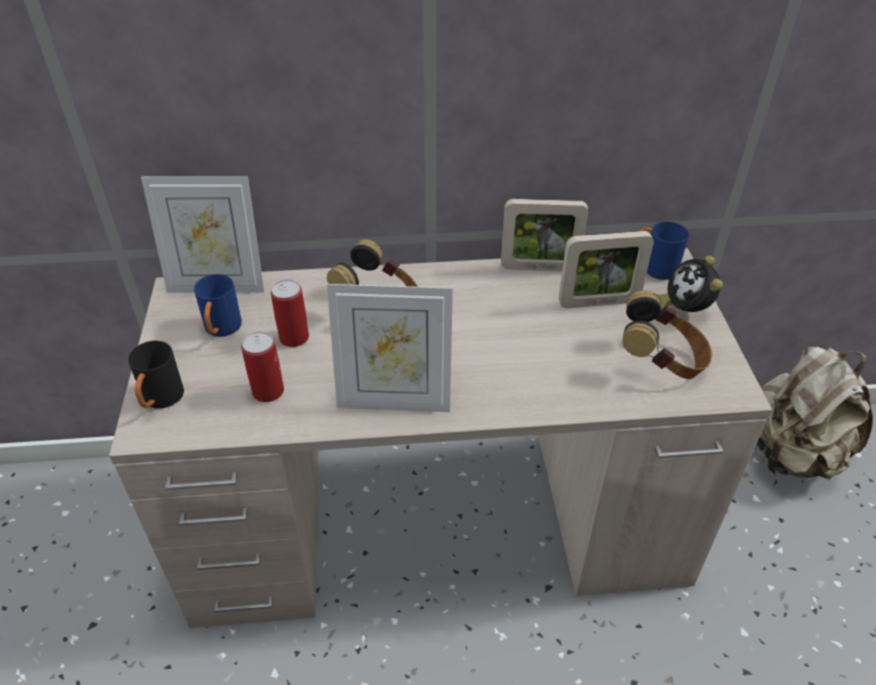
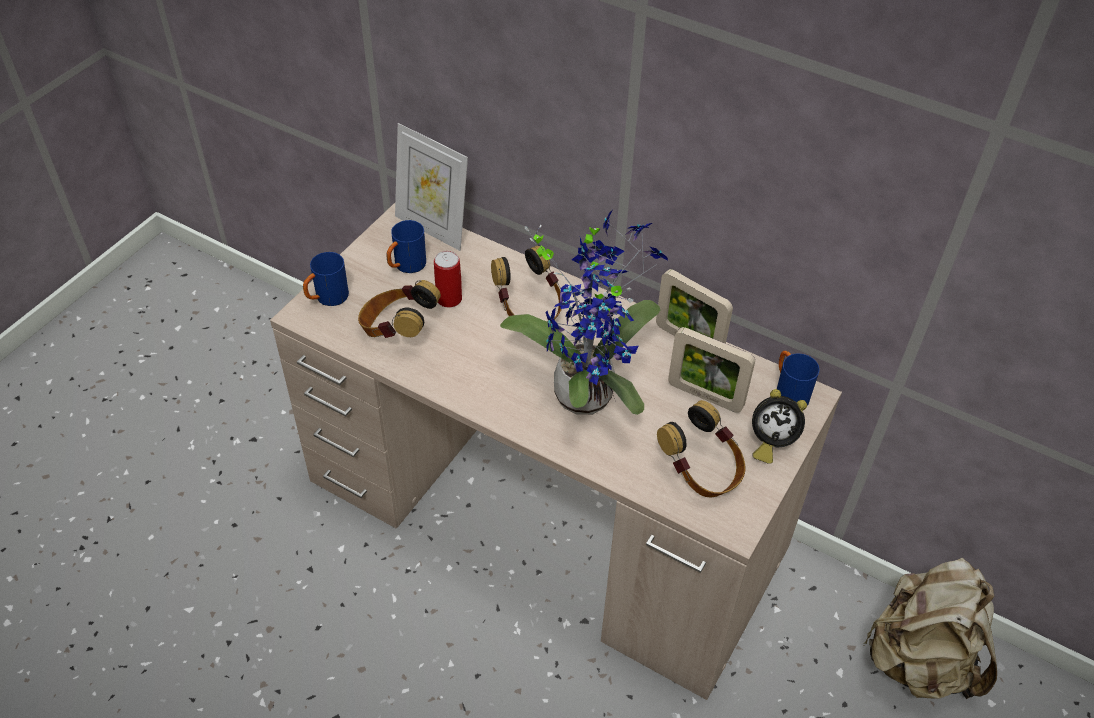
camera: 35 degrees right, 5 degrees up
(160, 401) = (327, 299): black mug -> blue mug
(268, 391) = (398, 330): can -> headphones
(394, 401) = (473, 385): picture frame -> none
(500, 348) = (587, 389): none -> potted plant
(683, 310) = (770, 442): alarm clock -> alarm clock turned 105 degrees counterclockwise

